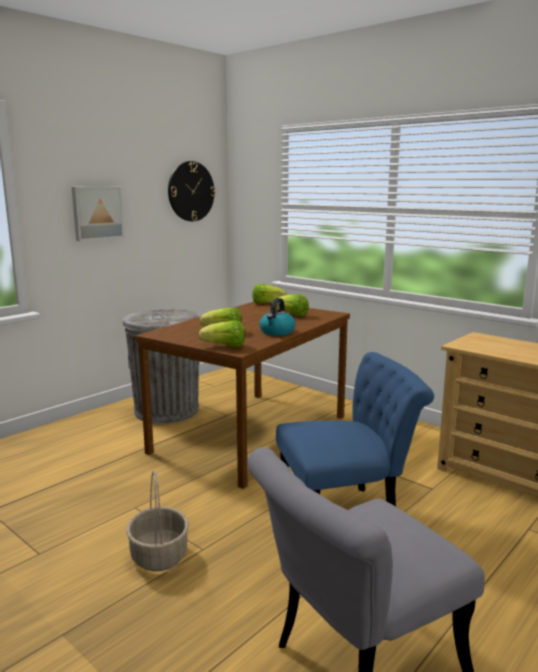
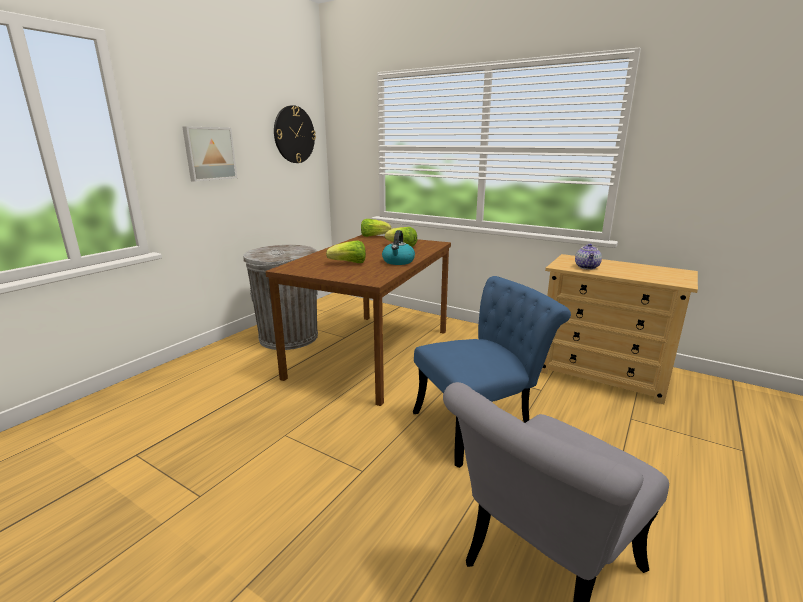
camera: 10 degrees left, 5 degrees up
(158, 555) = (322, 482): basket -> none
(225, 347) = (358, 278): lettuce -> none
(491, 348) = (587, 267): none -> teapot

